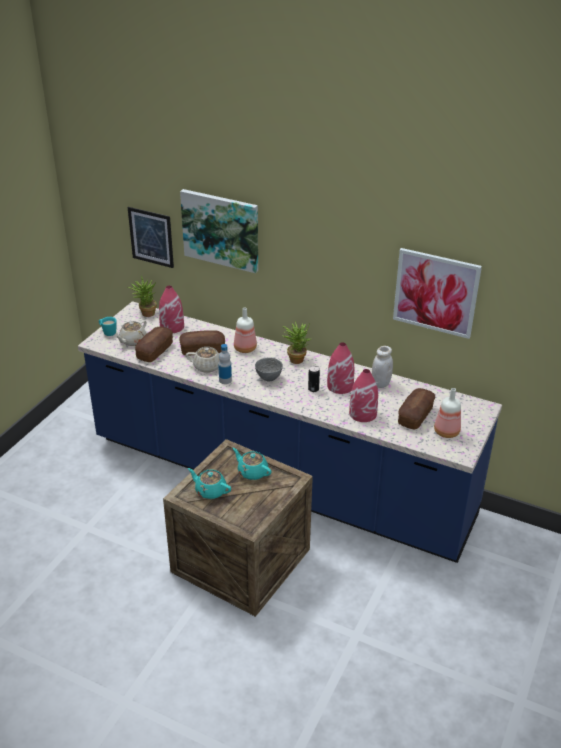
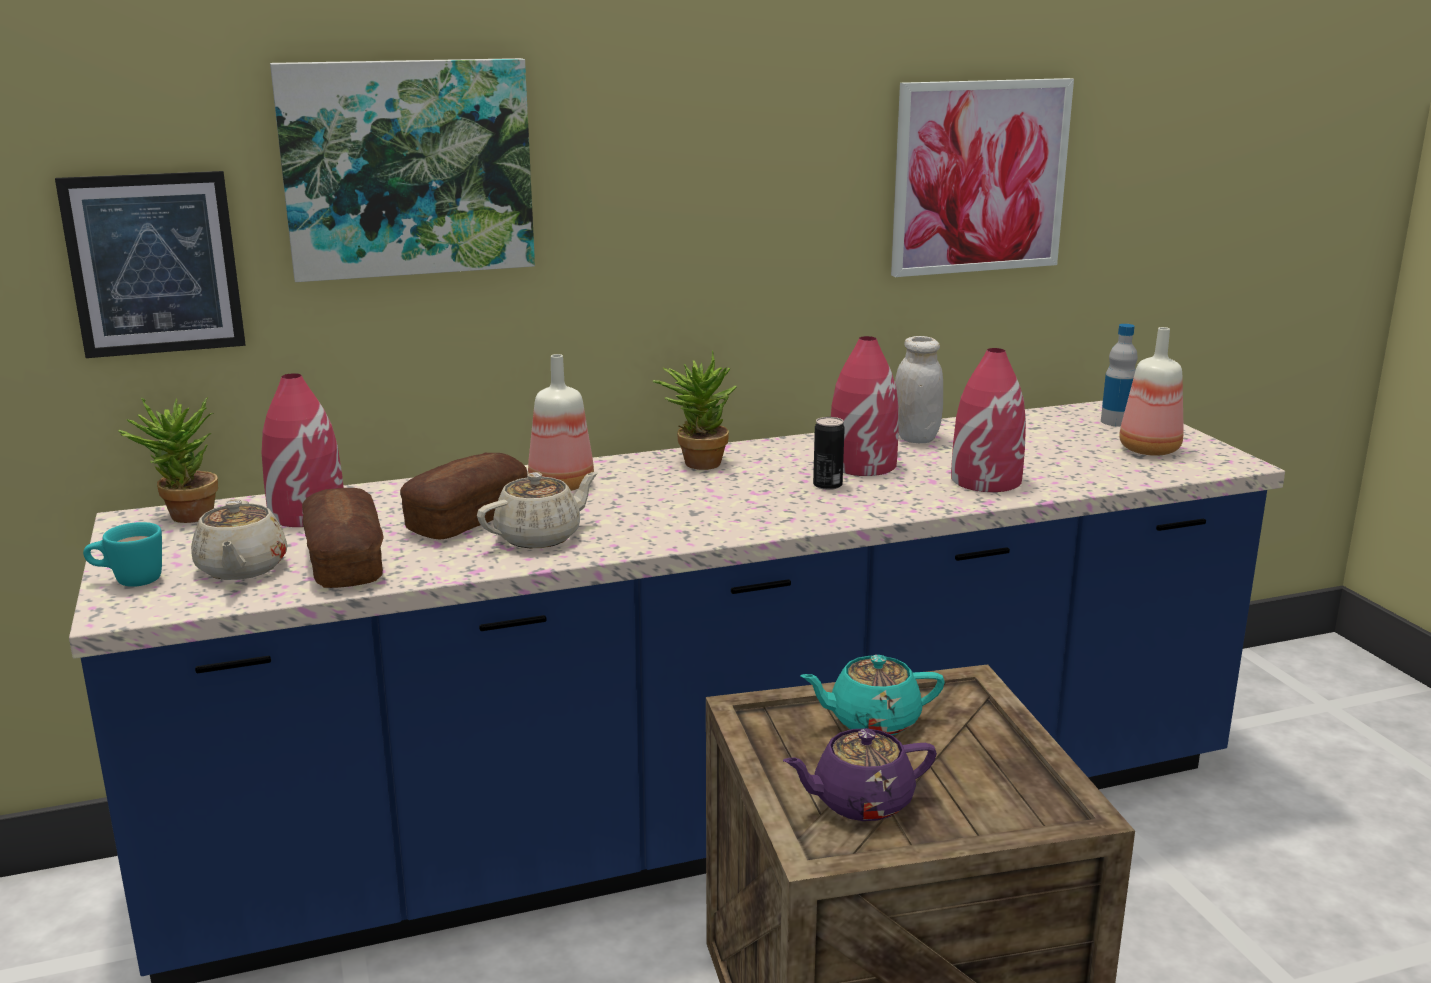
camera: 45 degrees left, 15 degrees down
(210, 491) = (860, 802): turquoise teapot -> purple teapot
(225, 380) = (626, 540): bottle -> bottle (1116, 421)
(268, 378) = (711, 504): grey bowl -> none
(415, 416) = (1063, 451): bread -> none

